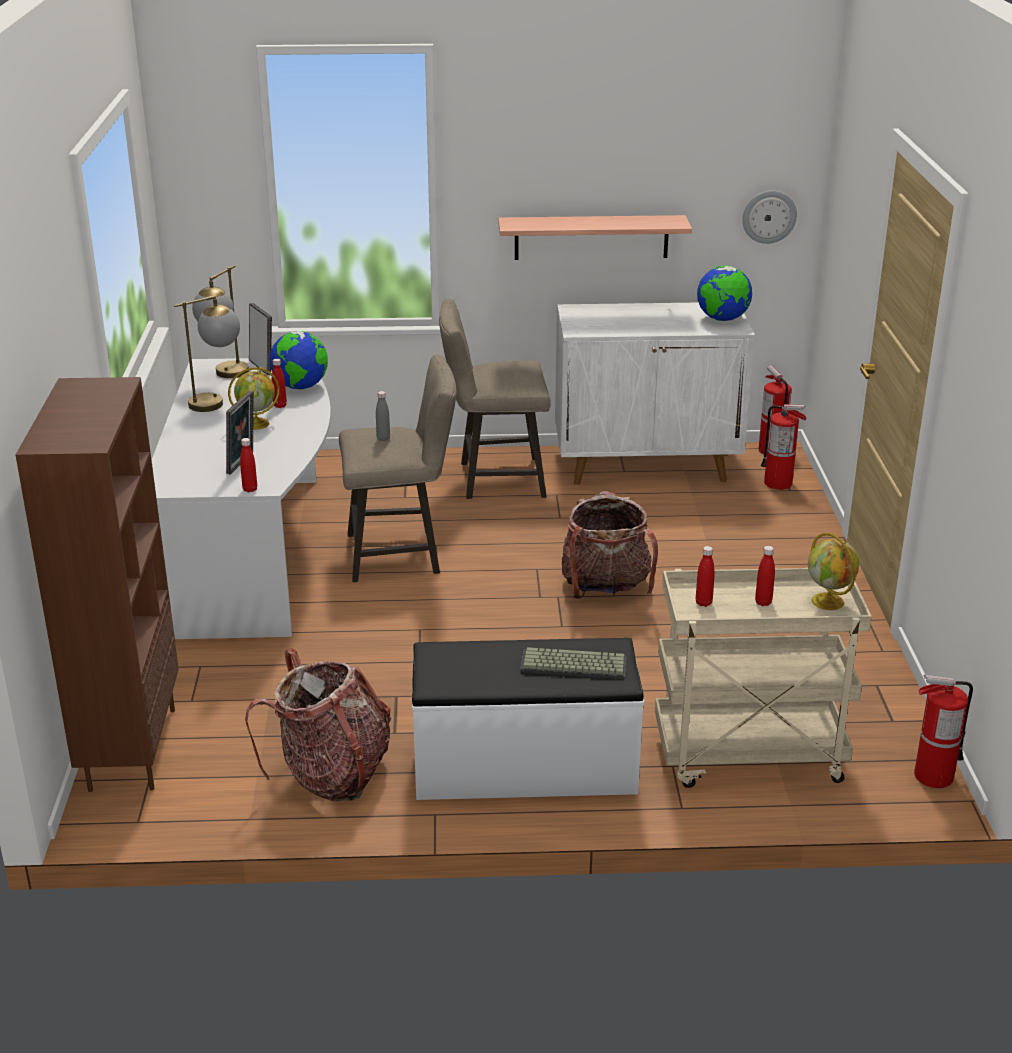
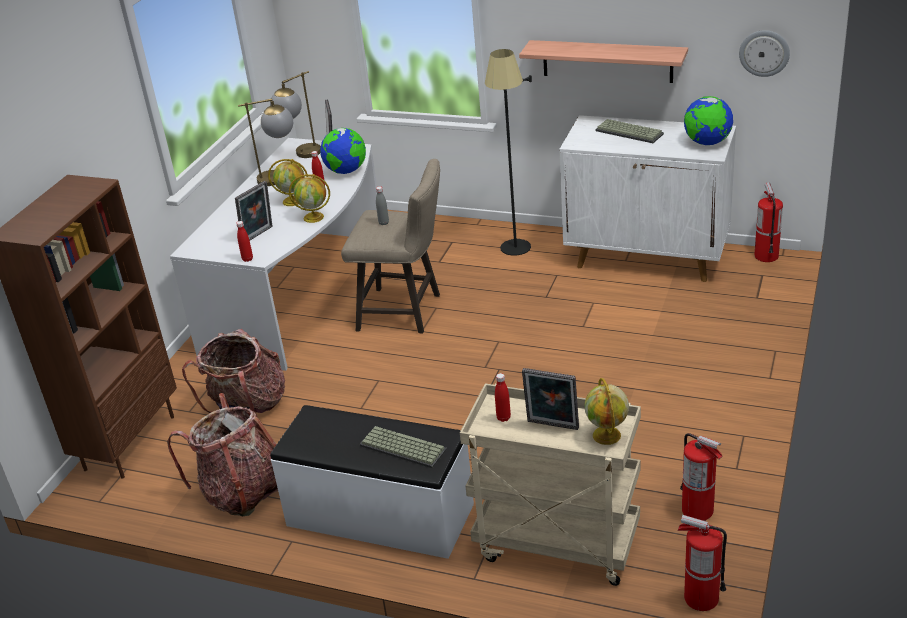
camera: 25 degrees right, 5 degrees up
(301, 437) = (314, 217): none -> globe
(494, 479) = (516, 254): beige stool -> black floor lamp
(605, 588) = (541, 367): backpack -> backpack (247, 407)
(630, 316) = (630, 132): none -> keyboard
(763, 602) = (552, 426): red bottle -> picture frame
(778, 483) = (751, 289): fire extinguisher -> fire extinguisher (698, 510)

